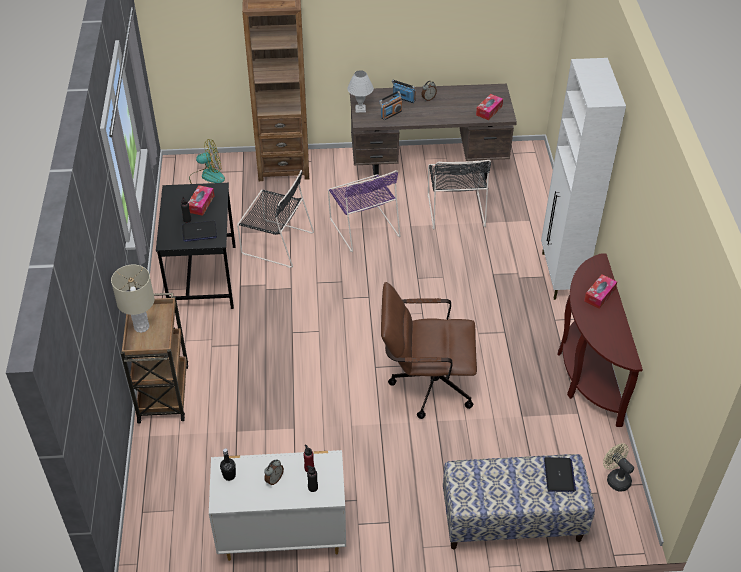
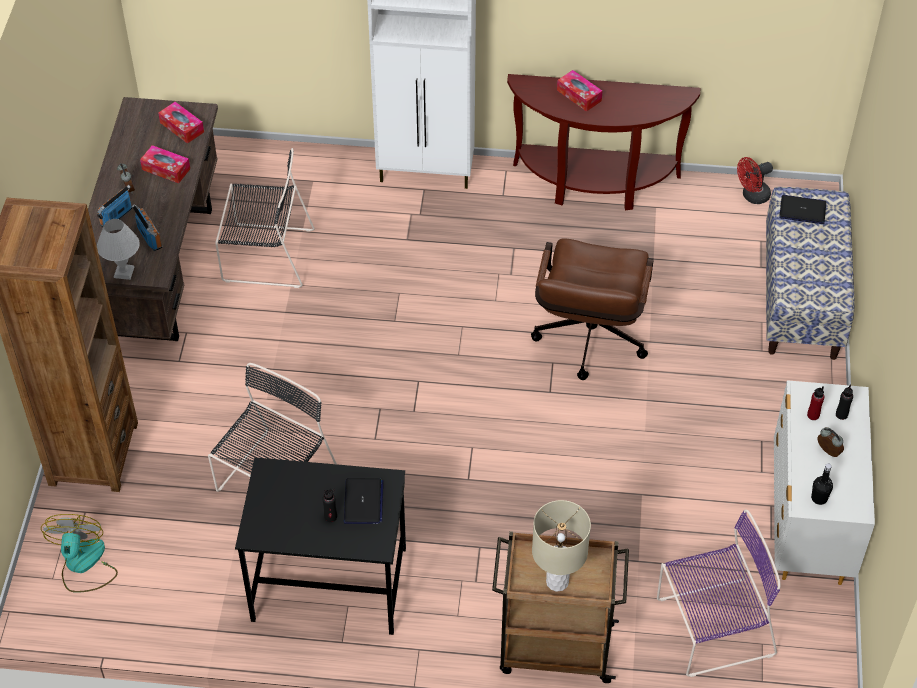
camera: 80 degrees left, 5 degrees up
(201, 204) = (297, 496): tissue box -> tissue box (166, 169)
(363, 226) = (270, 367): purple chair -> purple chair (711, 628)
(615, 478) = (752, 196): beige fan -> red fan

